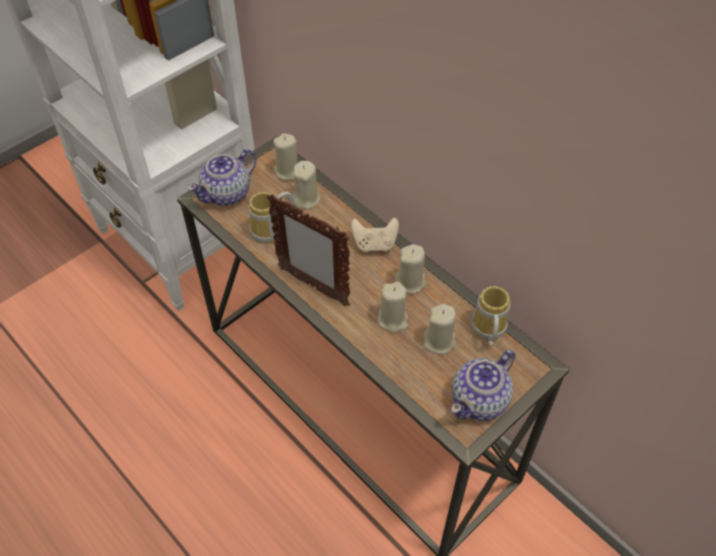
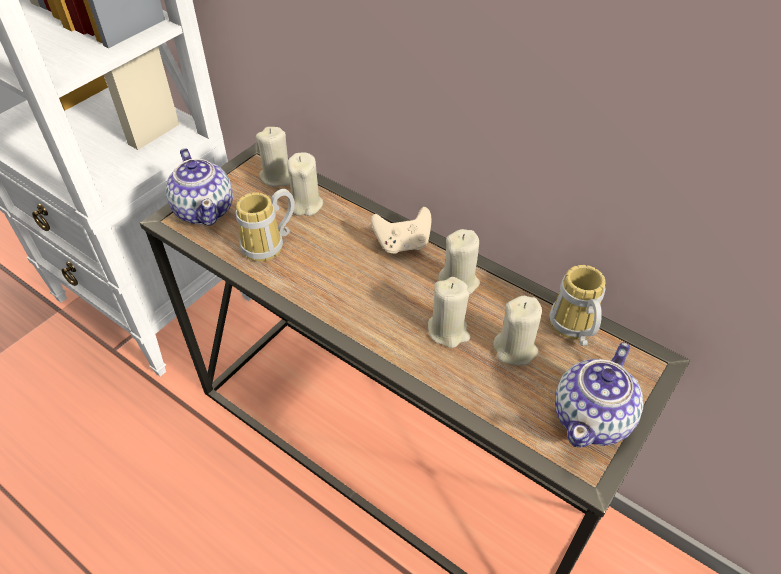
camera: 10 degrees left, 5 degrees down
(227, 193) = (205, 210): teapot -> teapot turned 60 degrees counterclockwise
(313, 286) = (335, 304): picture frame -> none

